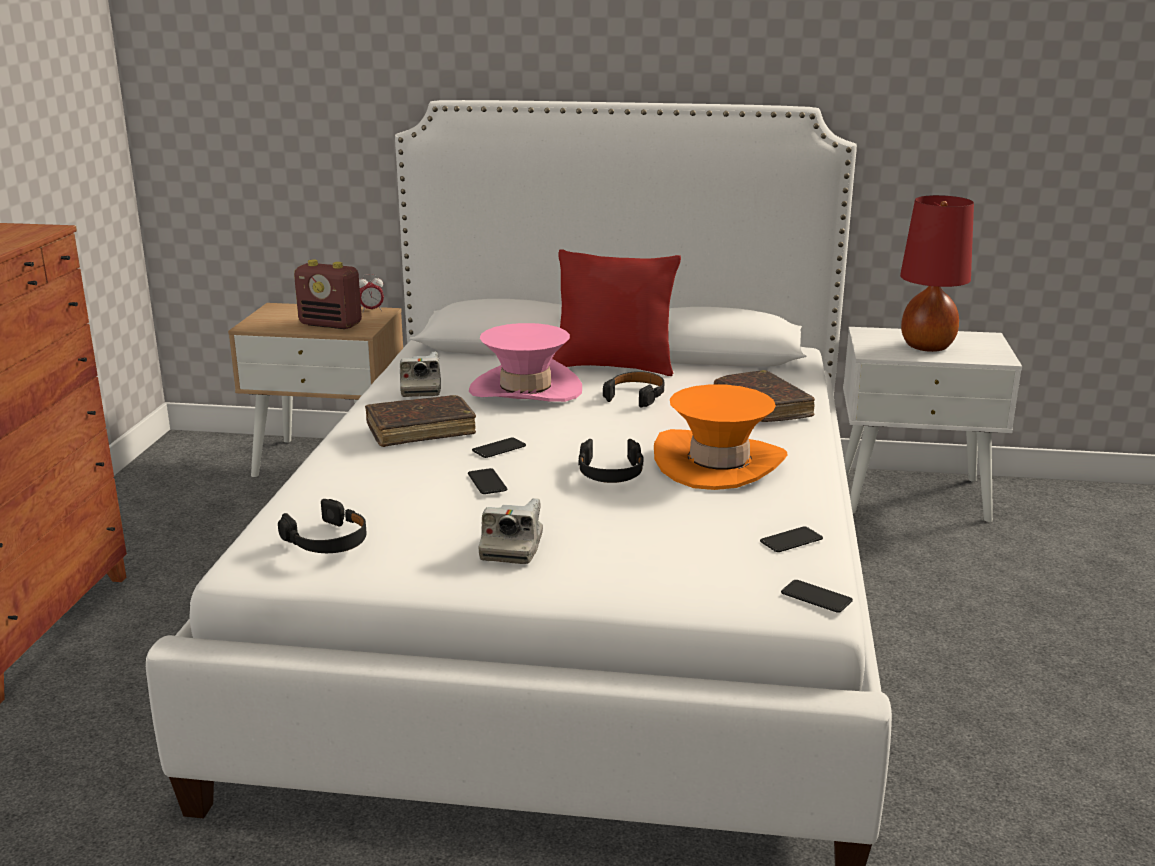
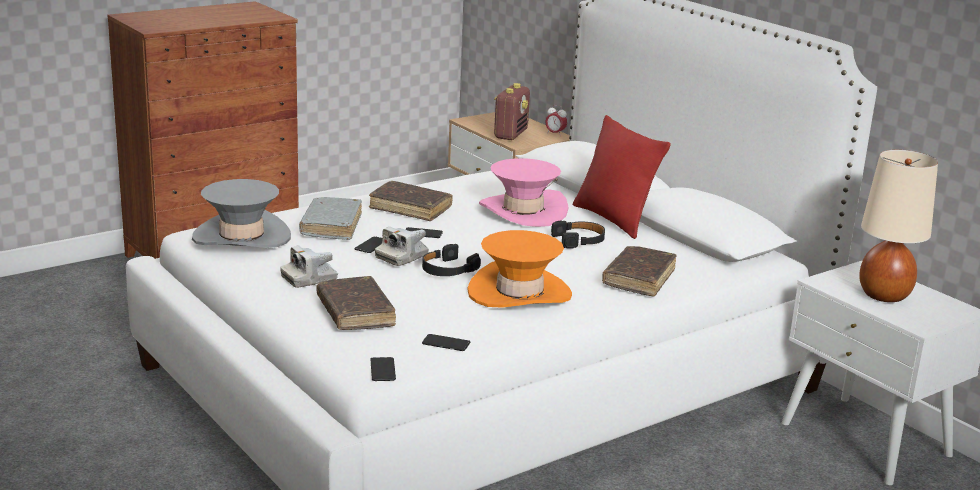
camera: 45 degrees right, 0 degrees up
(327, 540) = (241, 237): black headphones -> grey hat
(331, 324) = (510, 134): radio -> radio turned 135 degrees counterclockwise
(397, 482) = (331, 226): none -> grey book
(421, 389) = (468, 188): camera -> camera (402, 257)
(649, 557) = (355, 313): none -> brown book
(927, 346) = (884, 295): red table lamp -> beige table lamp

